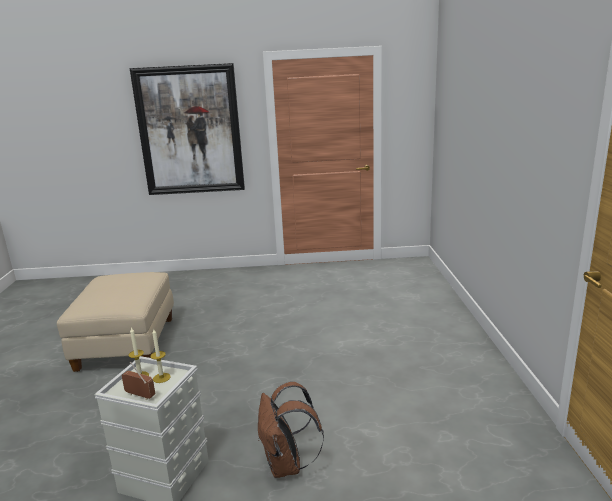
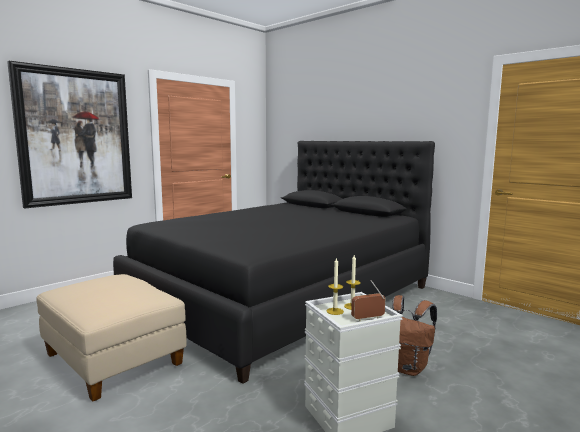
camera: 45 degrees left, 10 degrees down
(327, 332) = (283, 297): none -> black bed

